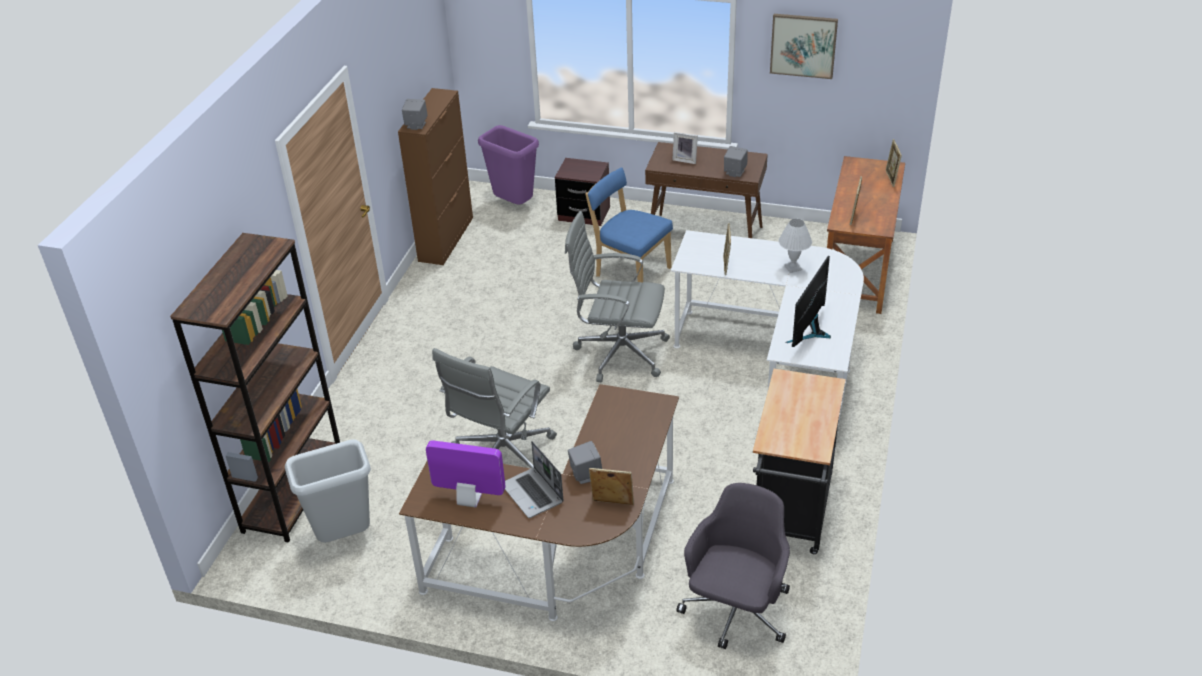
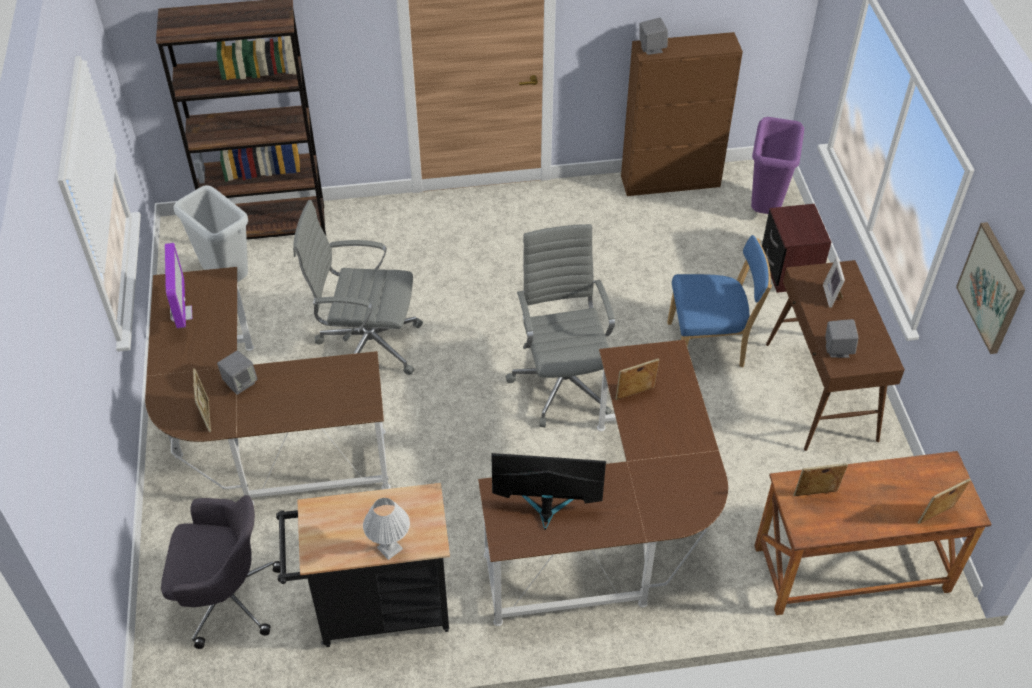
camera: 65 degrees right, 10 degrees up
(533, 494) = (202, 354): laptop -> none
(630, 271) = (709, 345): blue chair -> blue chair turned 75 degrees clockwise
(778, 365) = (616, 532): white desk -> brown desk
(792, 268) = (664, 459): white table lamp -> white table lamp (389, 548)

